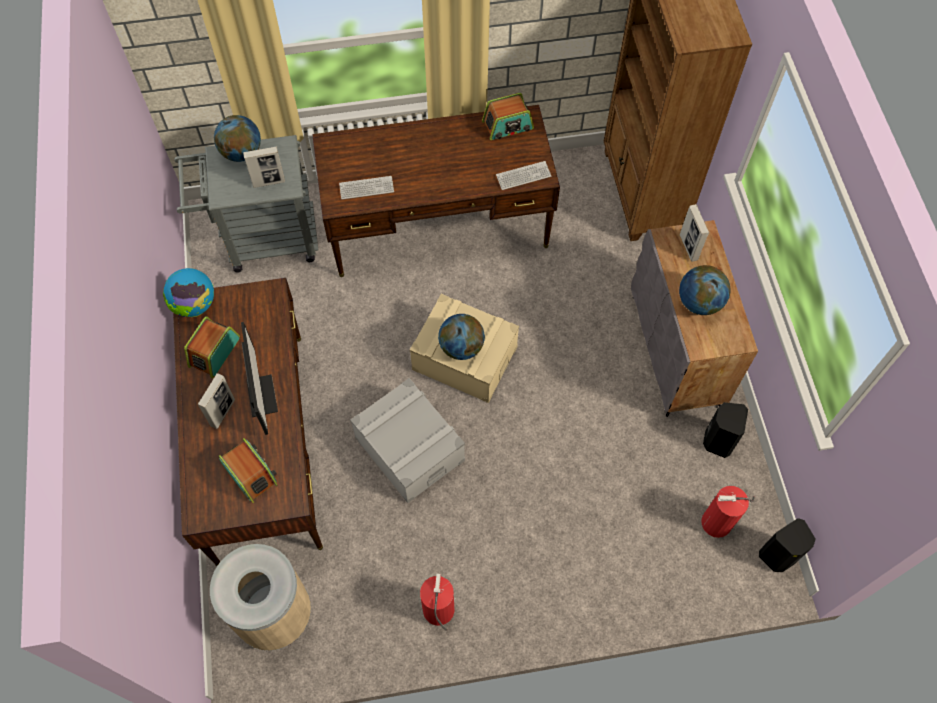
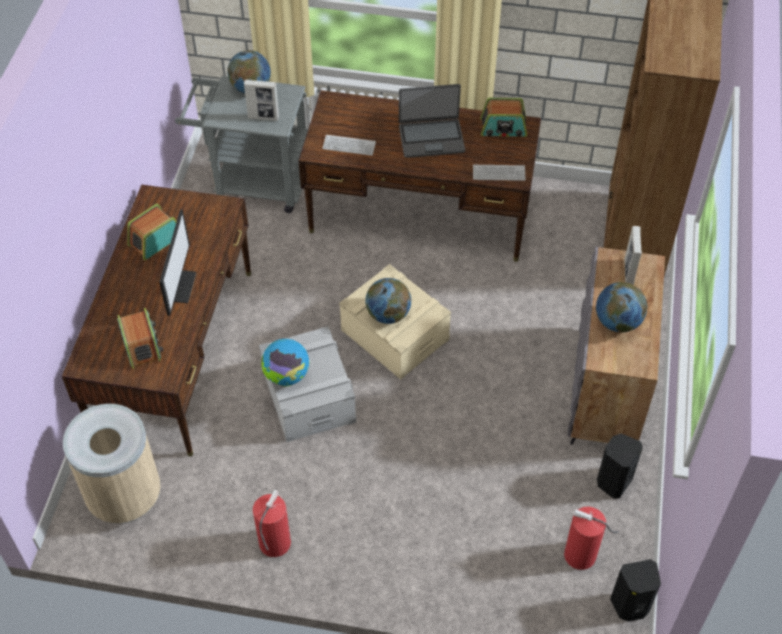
camera: 20 degrees right, 10 degrees down
(194, 305) = (156, 198): globe -> globe (286, 376)
(223, 412) = (140, 290): picture frame -> none
(443, 157) = (431, 138): none -> laptop

